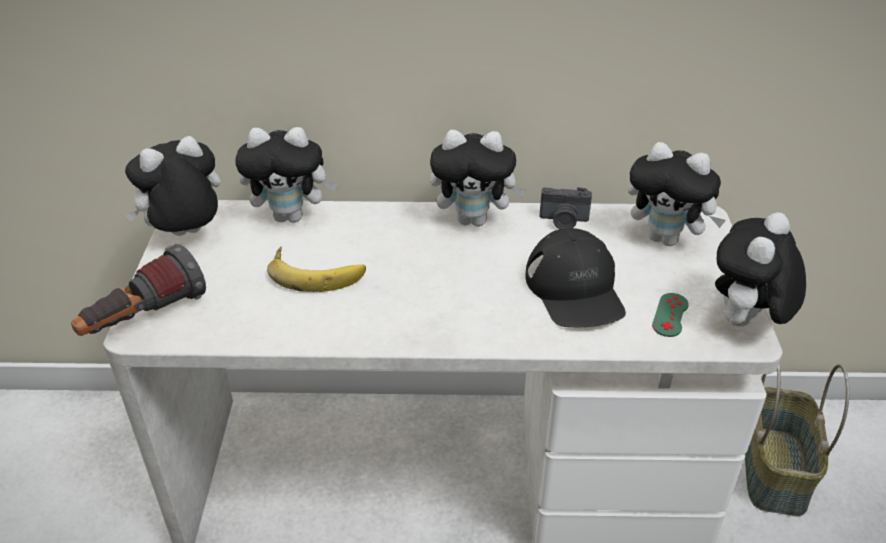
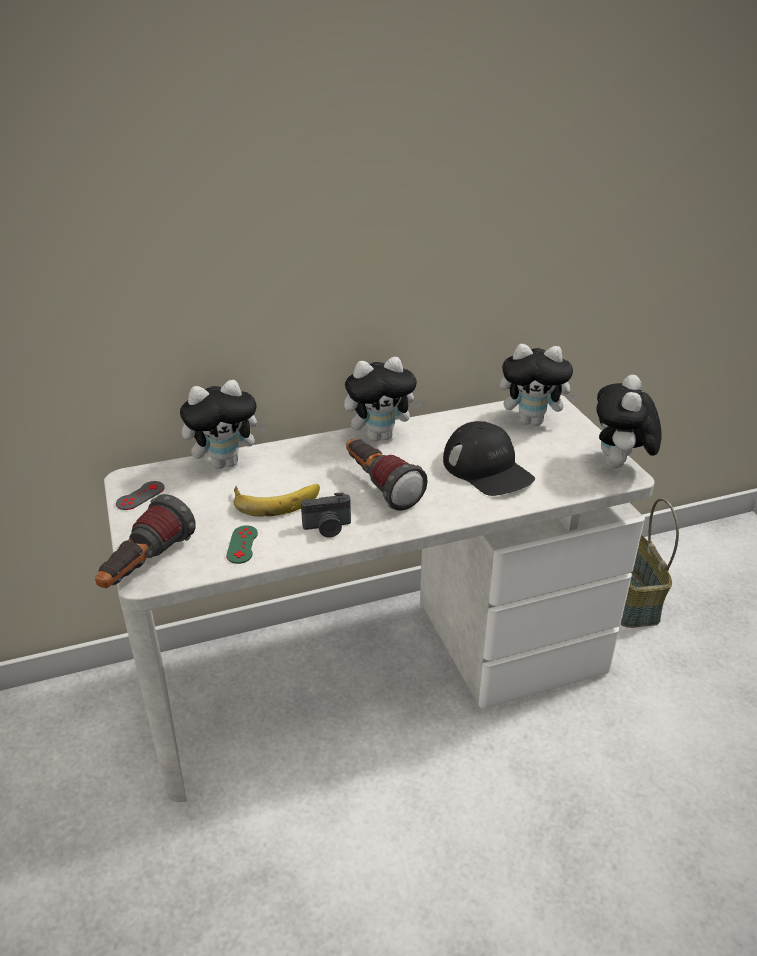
camera: 20 degrees left, 5 degrees down
(186, 235) = (140, 496): plush toy -> grey game controller
(436, 283) = (379, 486): none -> flashlight
(563, 221) = (450, 424): camera -> camera (327, 528)
(670, 315) = (565, 471): green game controller -> green game controller (242, 544)

